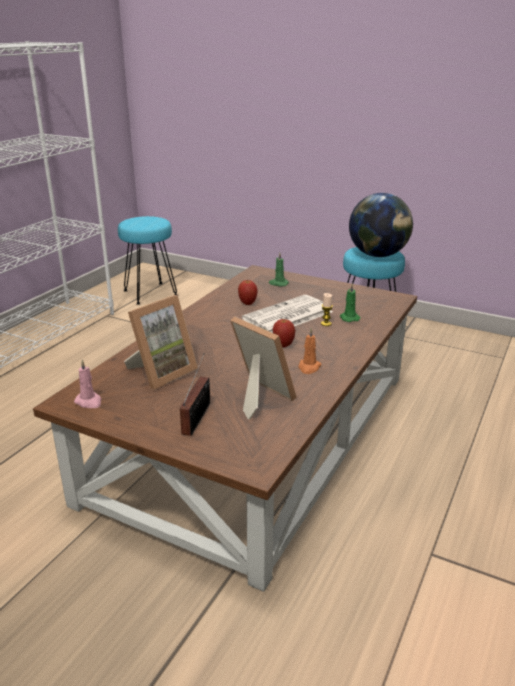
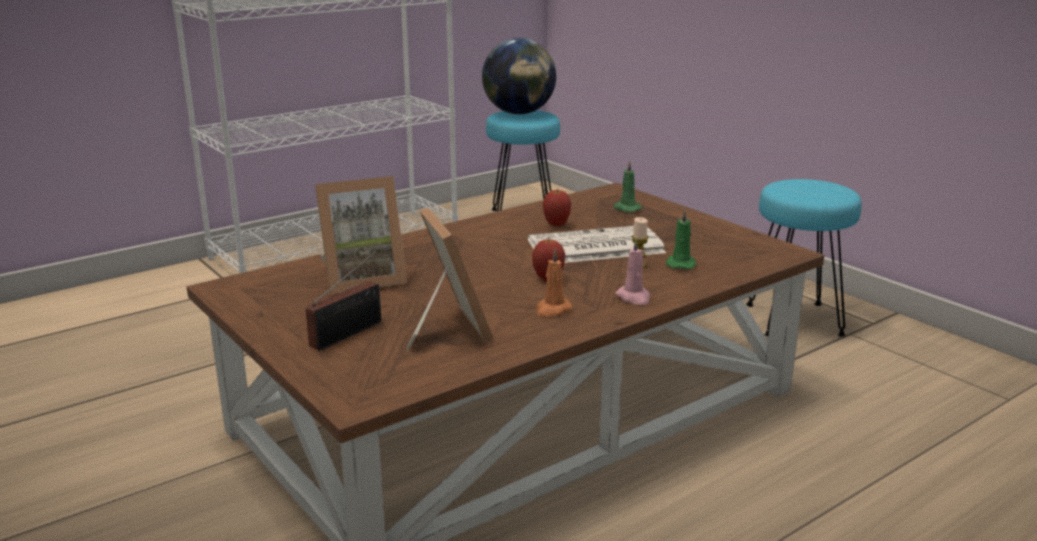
camera: 25 degrees right, 5 degrees down
(89, 402) = (248, 292): pink candle -> pink candle (634, 298)
(378, 255) = (812, 193): globe -> globe (519, 113)

